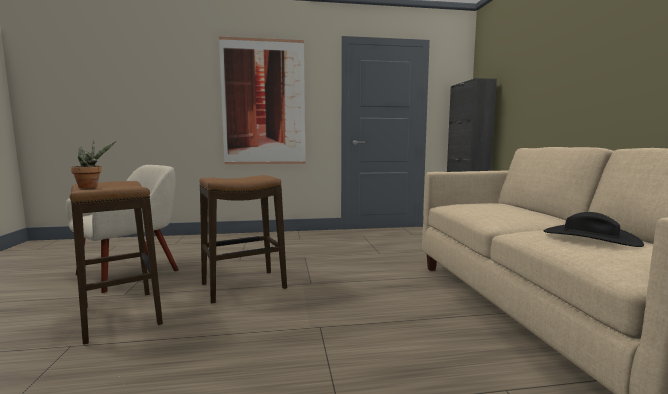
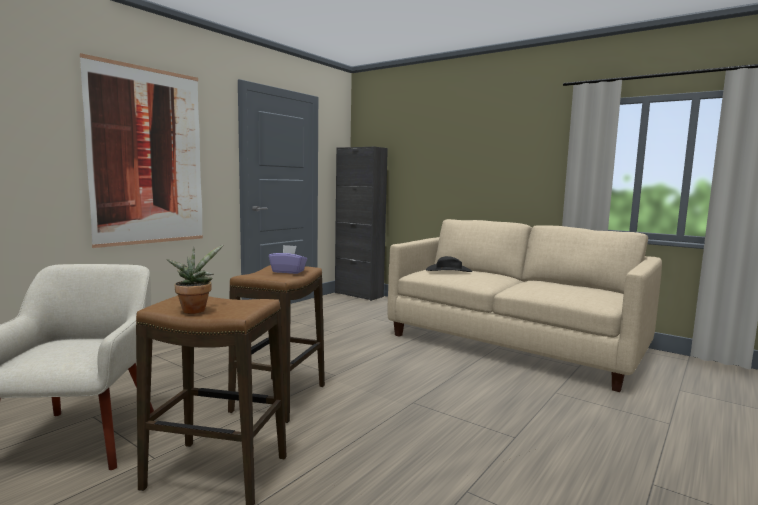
camera: 45 degrees left, 0 degrees up
(247, 178) = (288, 271): none -> purple tissue box
(589, 238) = (552, 287): black hat -> black hat (448, 271)

